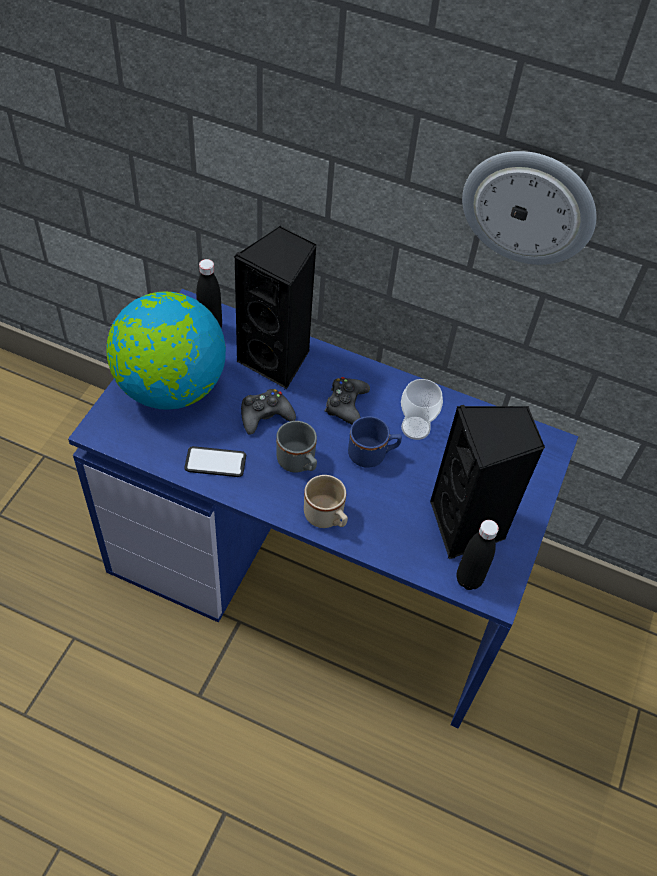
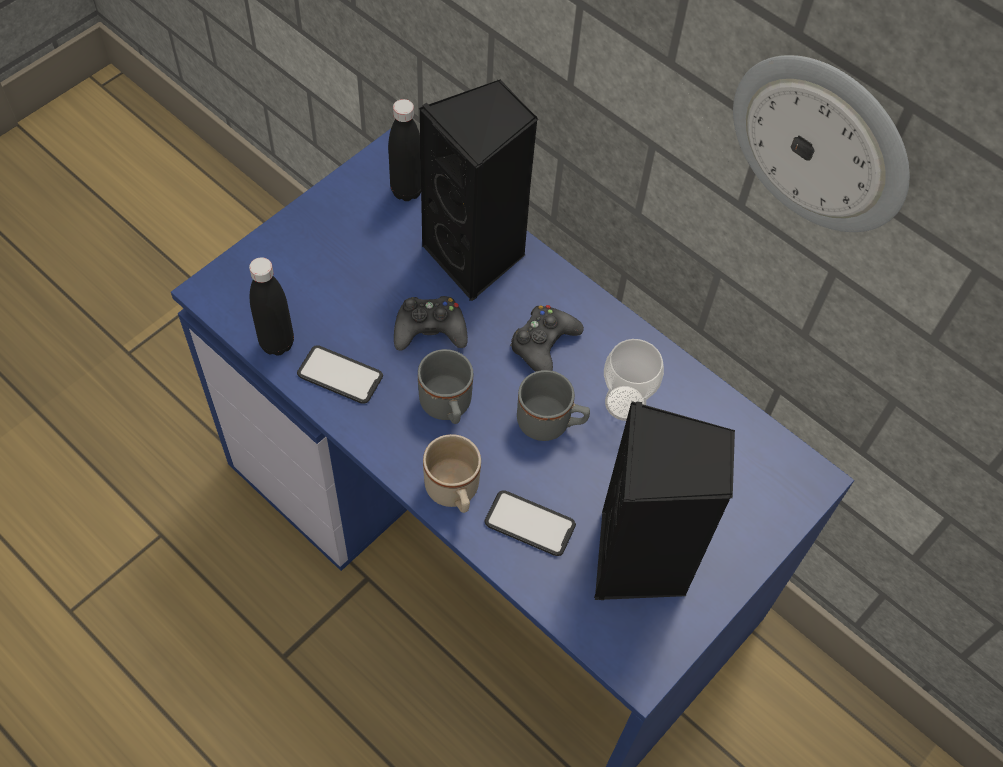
camera: 20 degrees right, 5 degrees up
(170, 387) = (323, 258): globe -> none
(372, 454) = (551, 423): blue mug -> grey mug
(386, 523) = (530, 523): none -> phone
(469, 579) = (611, 636): black bottle -> black bottle (277, 343)

